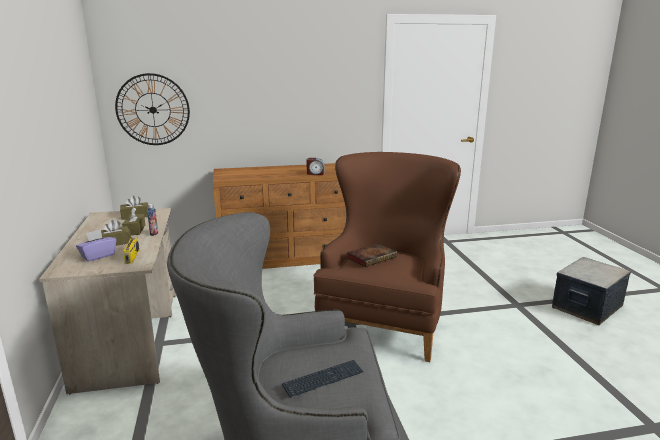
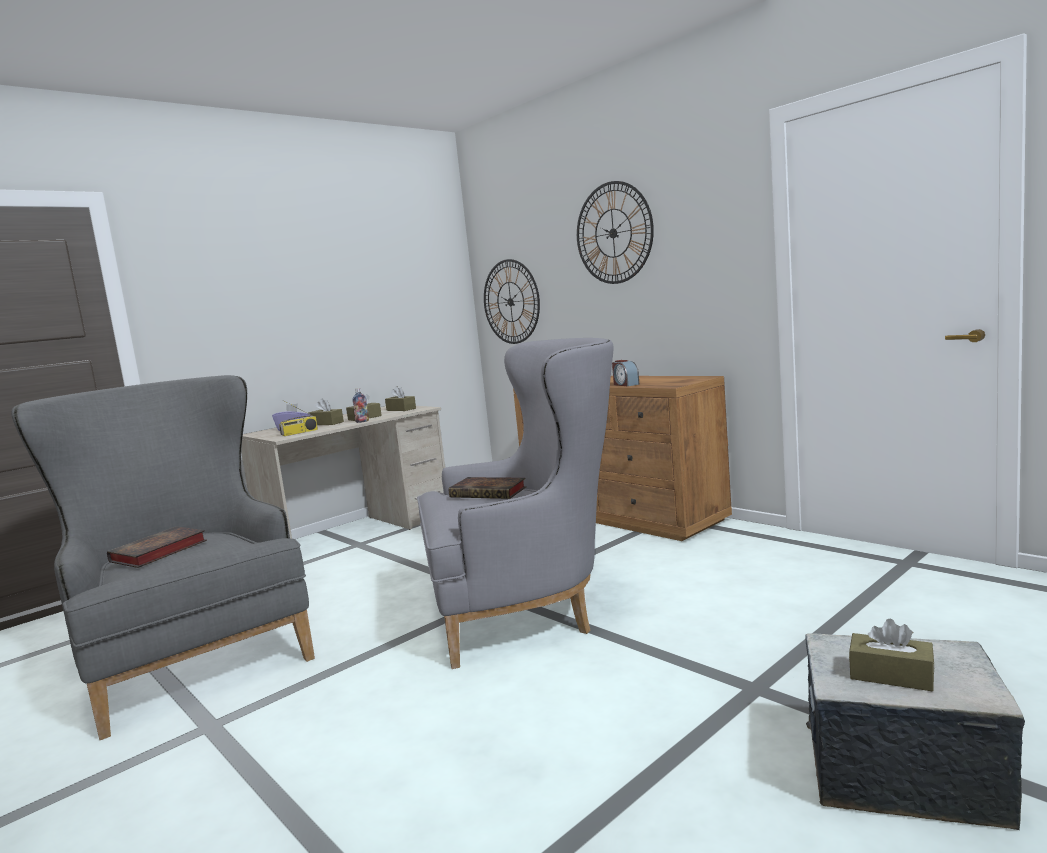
camera: 60 degrees right, 10 degrees down
(269, 67) = (613, 233): none -> wall clock
(323, 379) = (157, 552): keyboard -> book
(385, 322) = (529, 611): brown armchair -> grey armchair
(598, 274) = (891, 675): none -> brown tissue box

